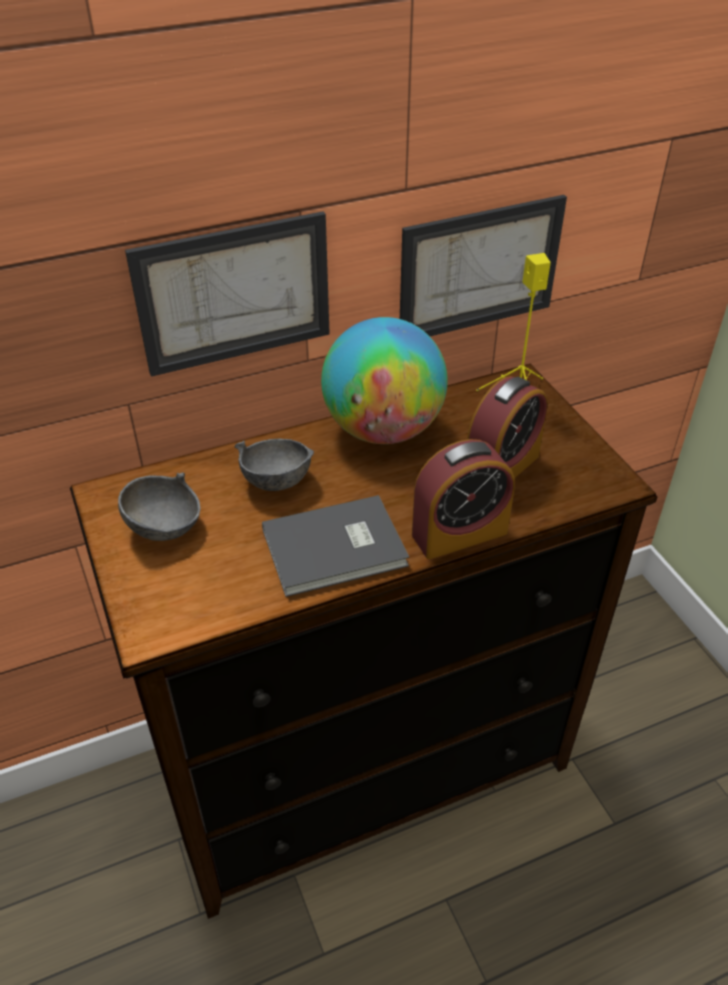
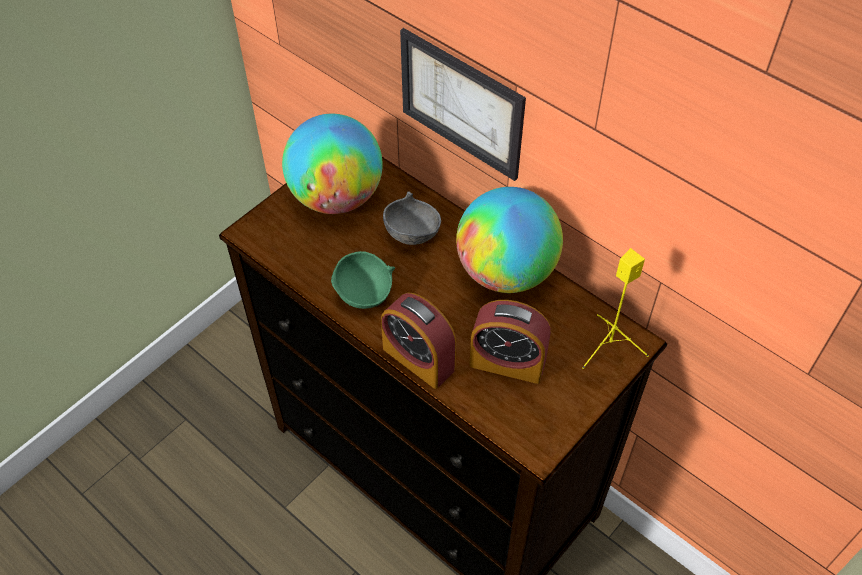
camera: 65 degrees right, 10 degrees up
(165, 527) = (336, 197): grey bowl -> globe
(337, 550) = (364, 294): grey book -> green bowl
(479, 268) = (641, 233): picture -> none

